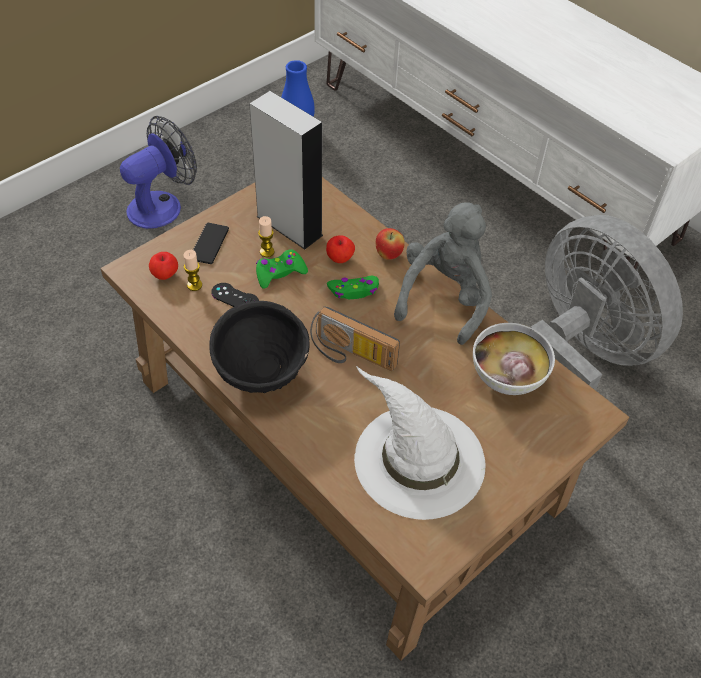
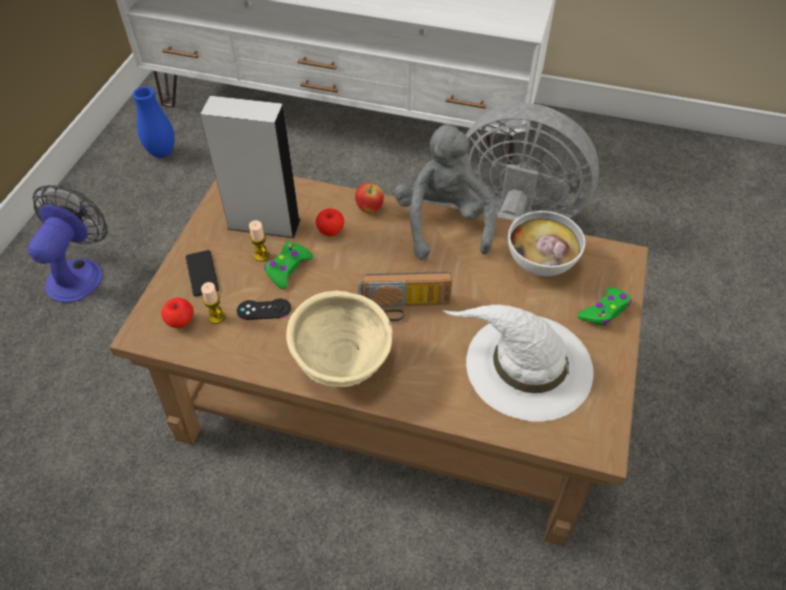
camera: 30 degrees left, 0 degrees up
(261, 375) = (342, 366): black bowl -> beige bowl
(354, 291) = (364, 253): green game controller -> green game controller (604, 311)

